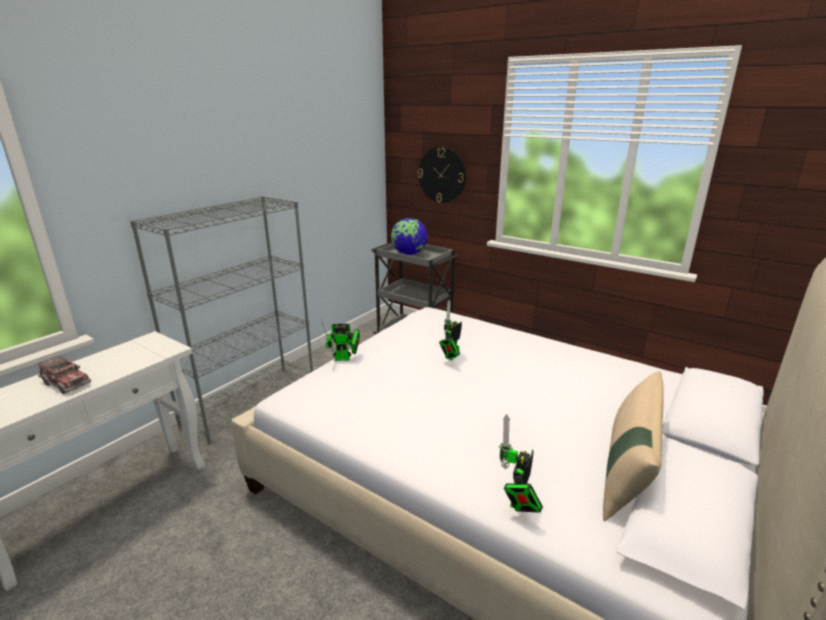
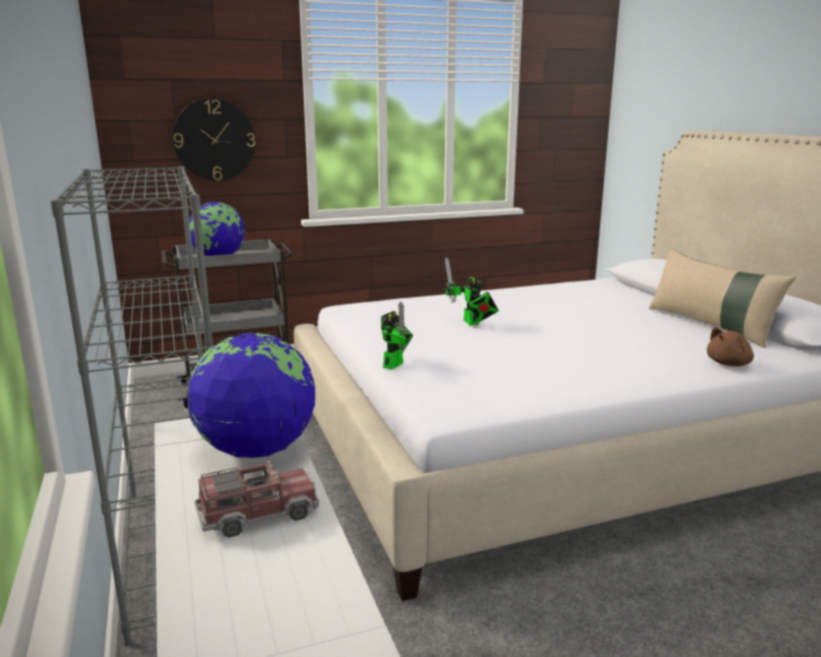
camera: 55 degrees left, 5 degrees down
(132, 360) = (256, 450): none -> globe
(517, 503) = (730, 364): toy robot -> brown plush toy

